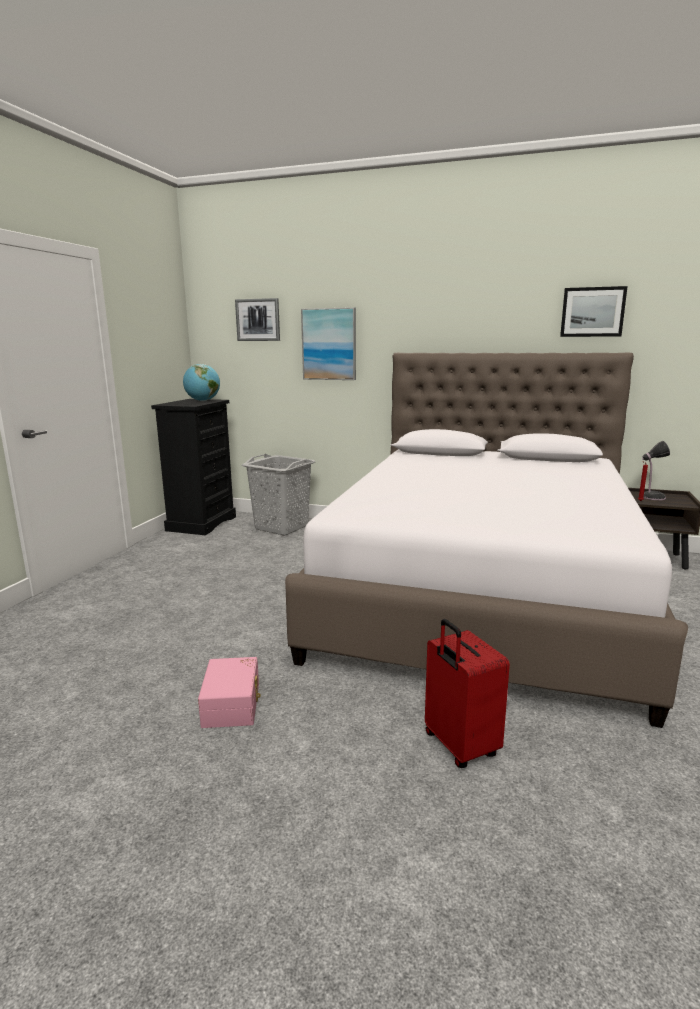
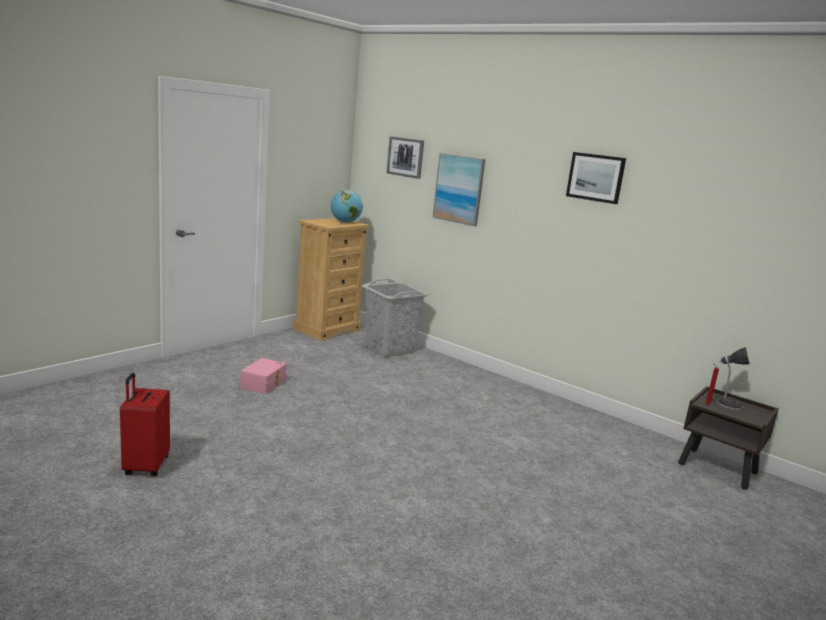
camera: 20 degrees right, 0 degrees up
(201, 523) = (327, 329): black dresser -> beige dresser
(233, 704) = (228, 470): pink storage box -> pink storage box (264, 384)
(459, 746) = (353, 550): red suitcase -> red suitcase (145, 466)
(482, 593) = (504, 451): white bed -> none
(592, 312) = (701, 199): picture -> picture (595, 177)

